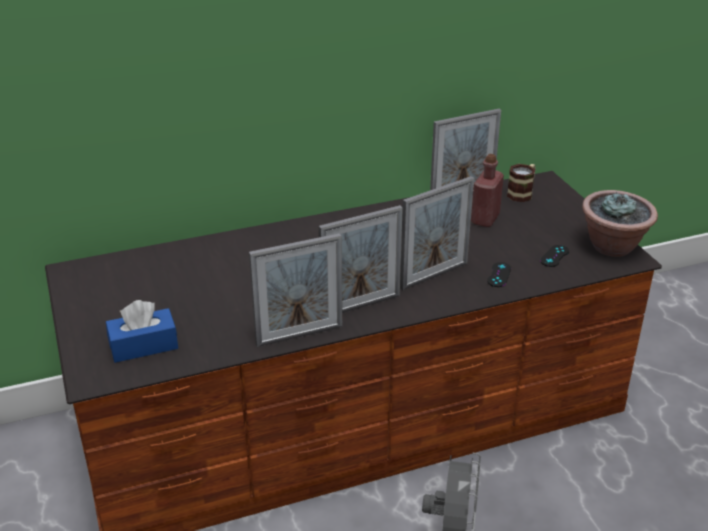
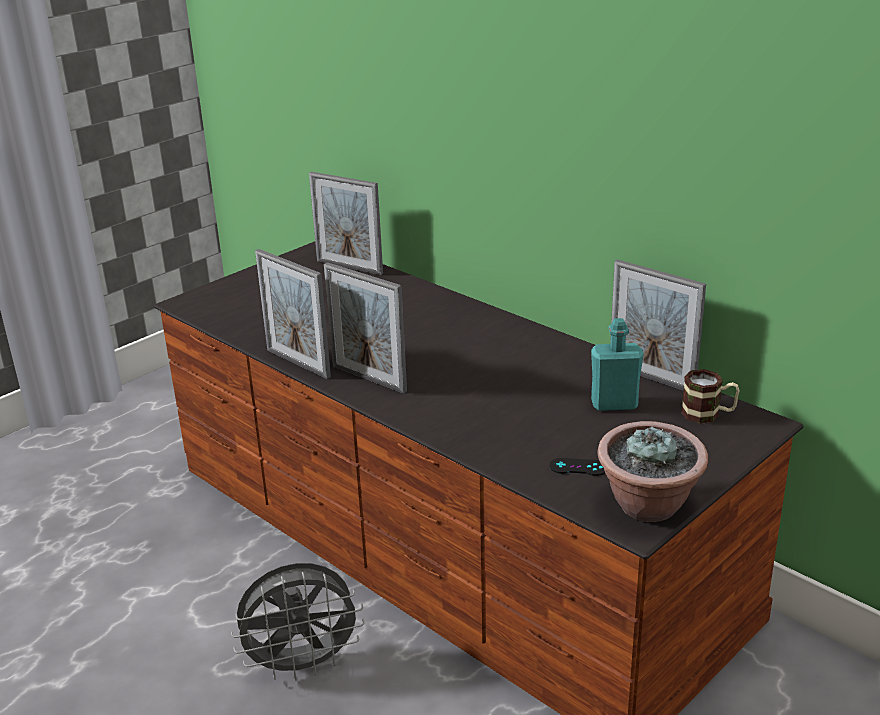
camera: 65 degrees right, 5 degrees down
(143, 346) = (237, 307): blue tissue box -> none
(434, 276) = (459, 402): picture frame -> picture frame (349, 267)
(485, 219) = (614, 404): red bottle -> turquoise bottle
(499, 275) = (499, 439): black game controller -> none

